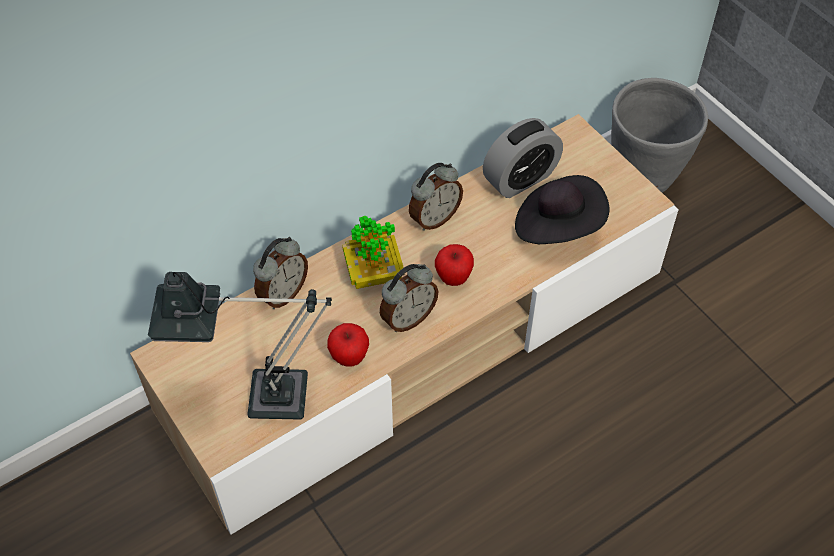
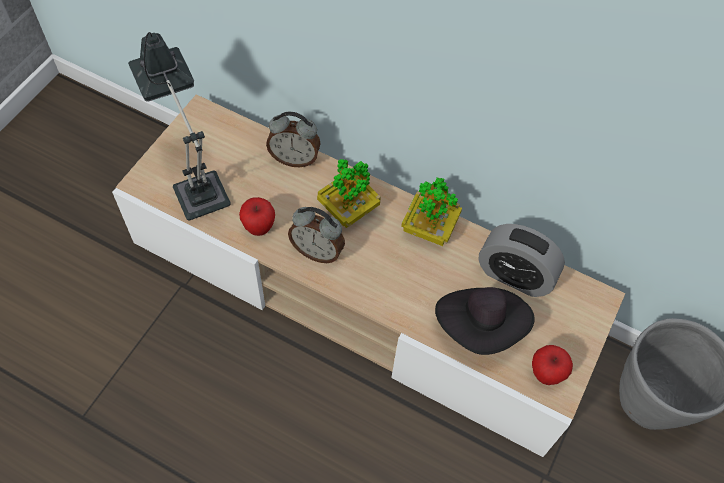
camera: 60 degrees right, 5 degrees up
(434, 218) = (429, 228): alarm clock -> potted plant
(453, 278) = (376, 267): apple -> apple (545, 374)

